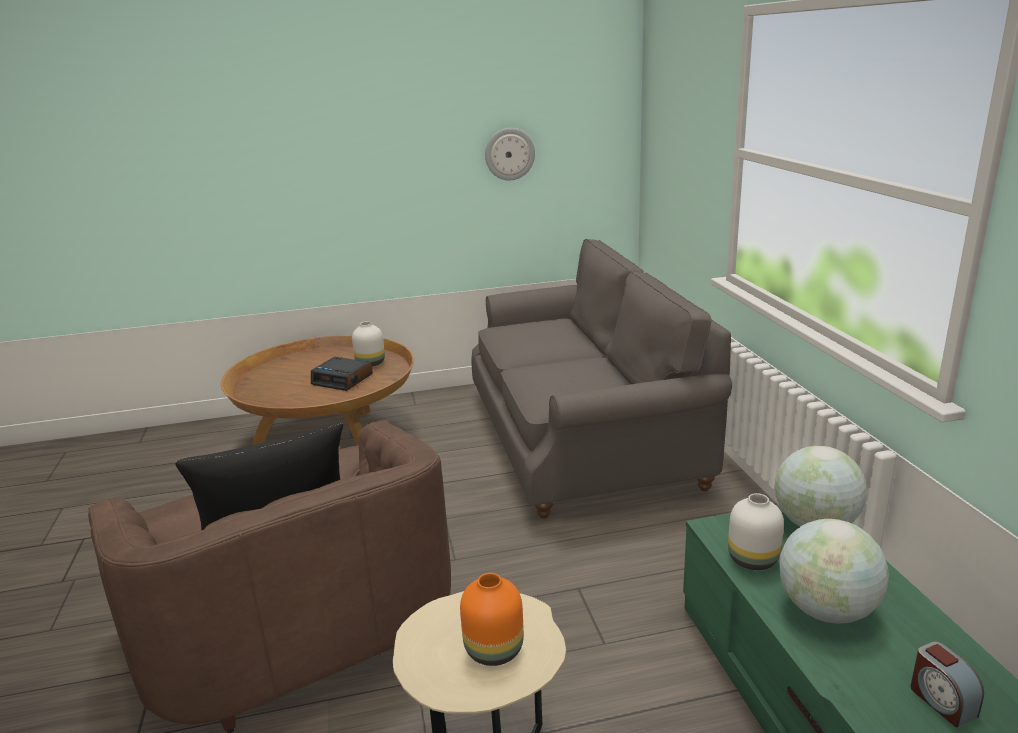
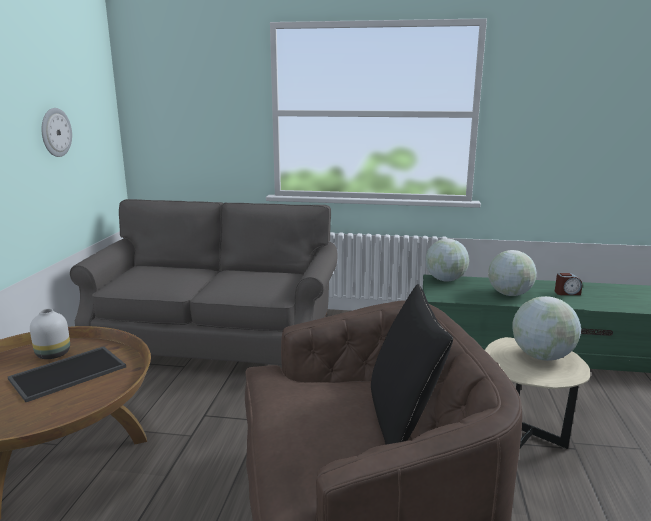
camera: 70 degrees left, 5 degrees down
(343, 379) = (69, 372): alarm clock -> tray
(492, 651) = (542, 356): orange vase -> globe
(754, 560) = (467, 296): white vase -> none

